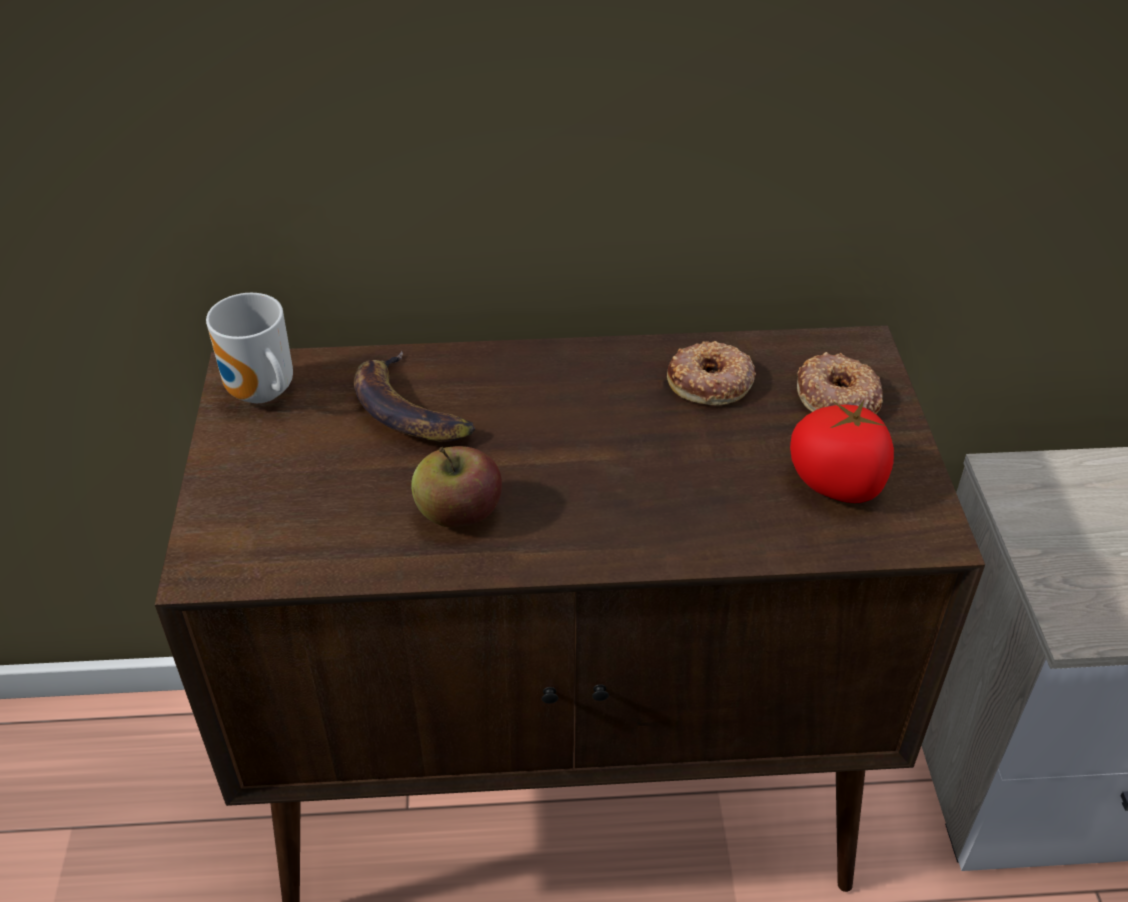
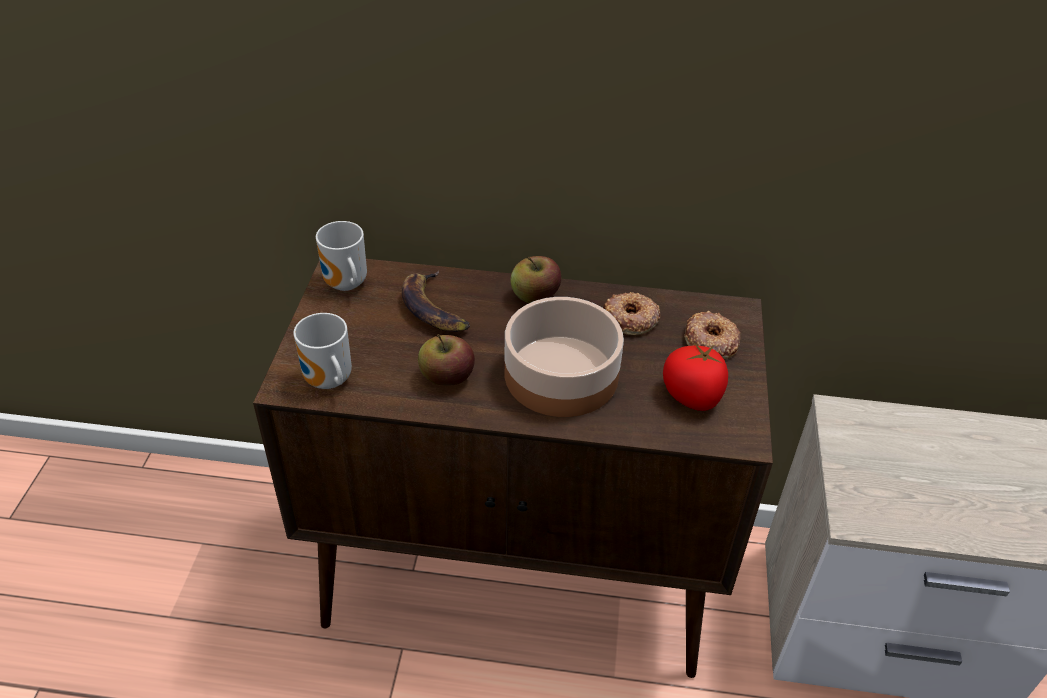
camera: 10 degrees right, 0 degrees up
(271, 552) = (328, 383): none -> mug
(559, 368) = (535, 296): none -> apple
(631, 481) = (560, 374): none -> bowl

